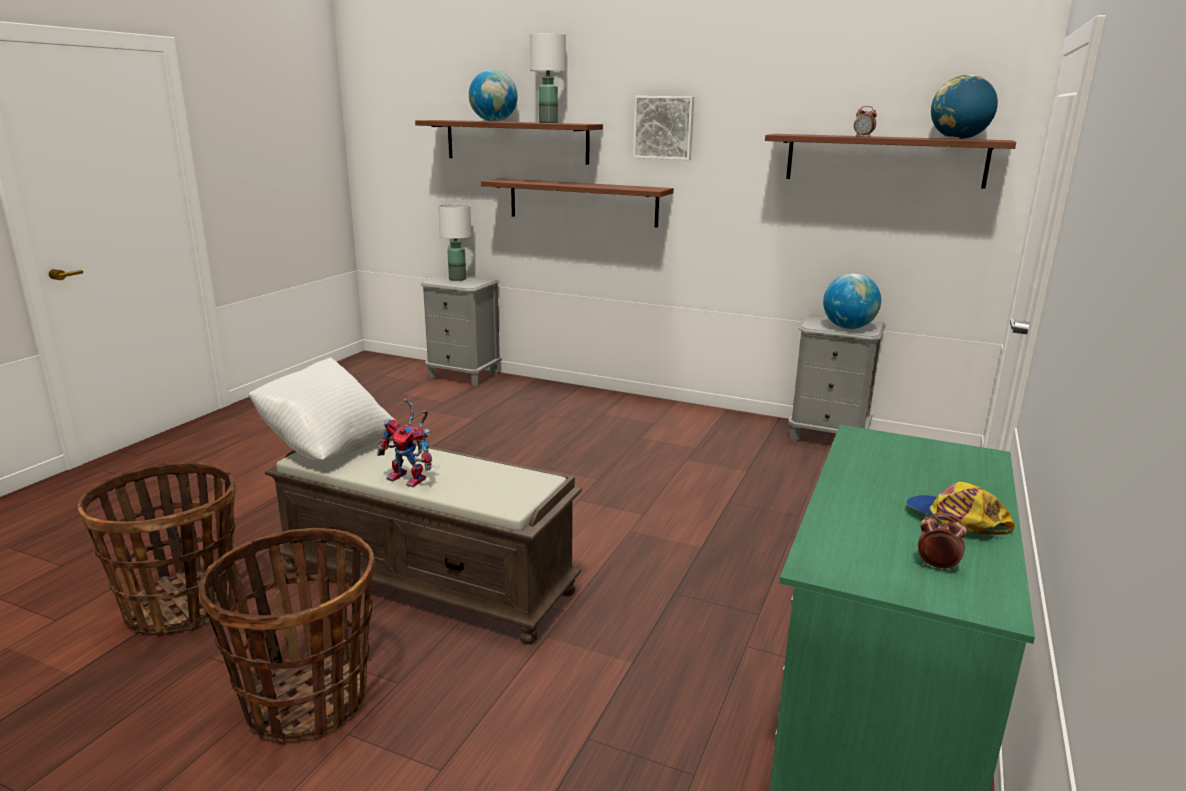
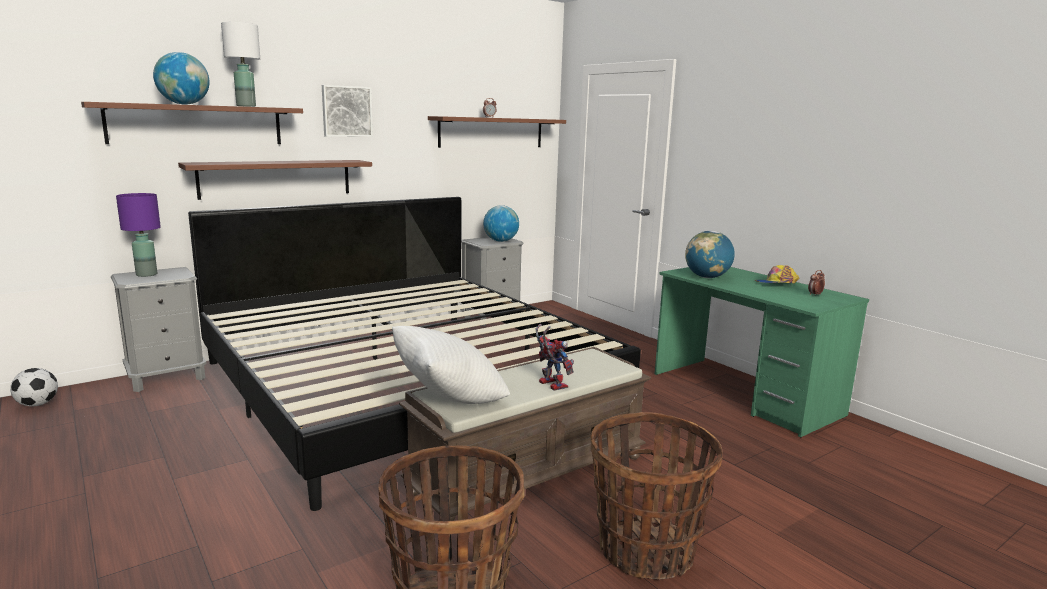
camera: 60 degrees left, 5 degrees down
(381, 364) = (37, 404): none -> football
(411, 479) = (549, 384): toy robot -> toy robot turned 90 degrees counterclockwise
(457, 279) = (146, 275): white table lamp -> purple table lamp
(569, 456) = (407, 383): none -> bed
(958, 139) = (535, 118): globe -> globe (707, 277)

